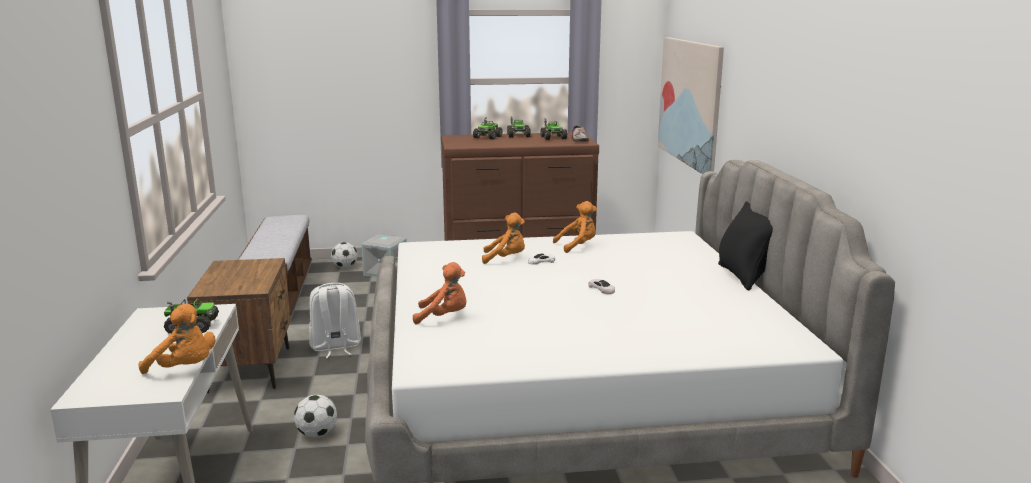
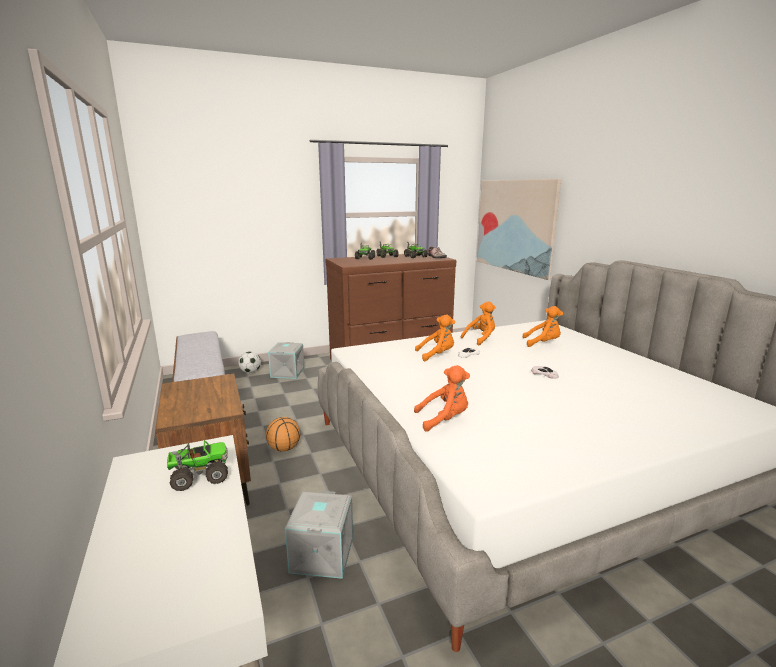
camera: 15 degrees left, 0 degrees up
(185, 368) = (232, 548): orange plush toy -> orange plush toy (543, 343)
(317, 434) = (321, 554): football -> grey storage box
(335, 347) = (284, 449): white backpack -> basketball
(743, 276) = (630, 352): black pillow -> none

